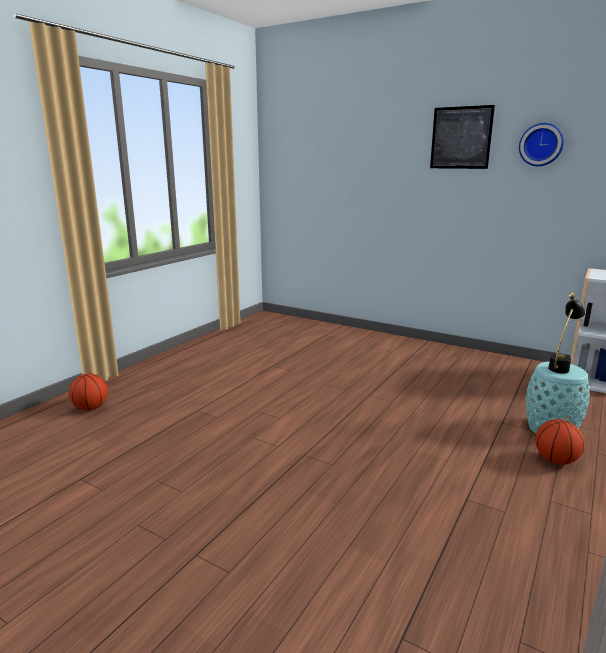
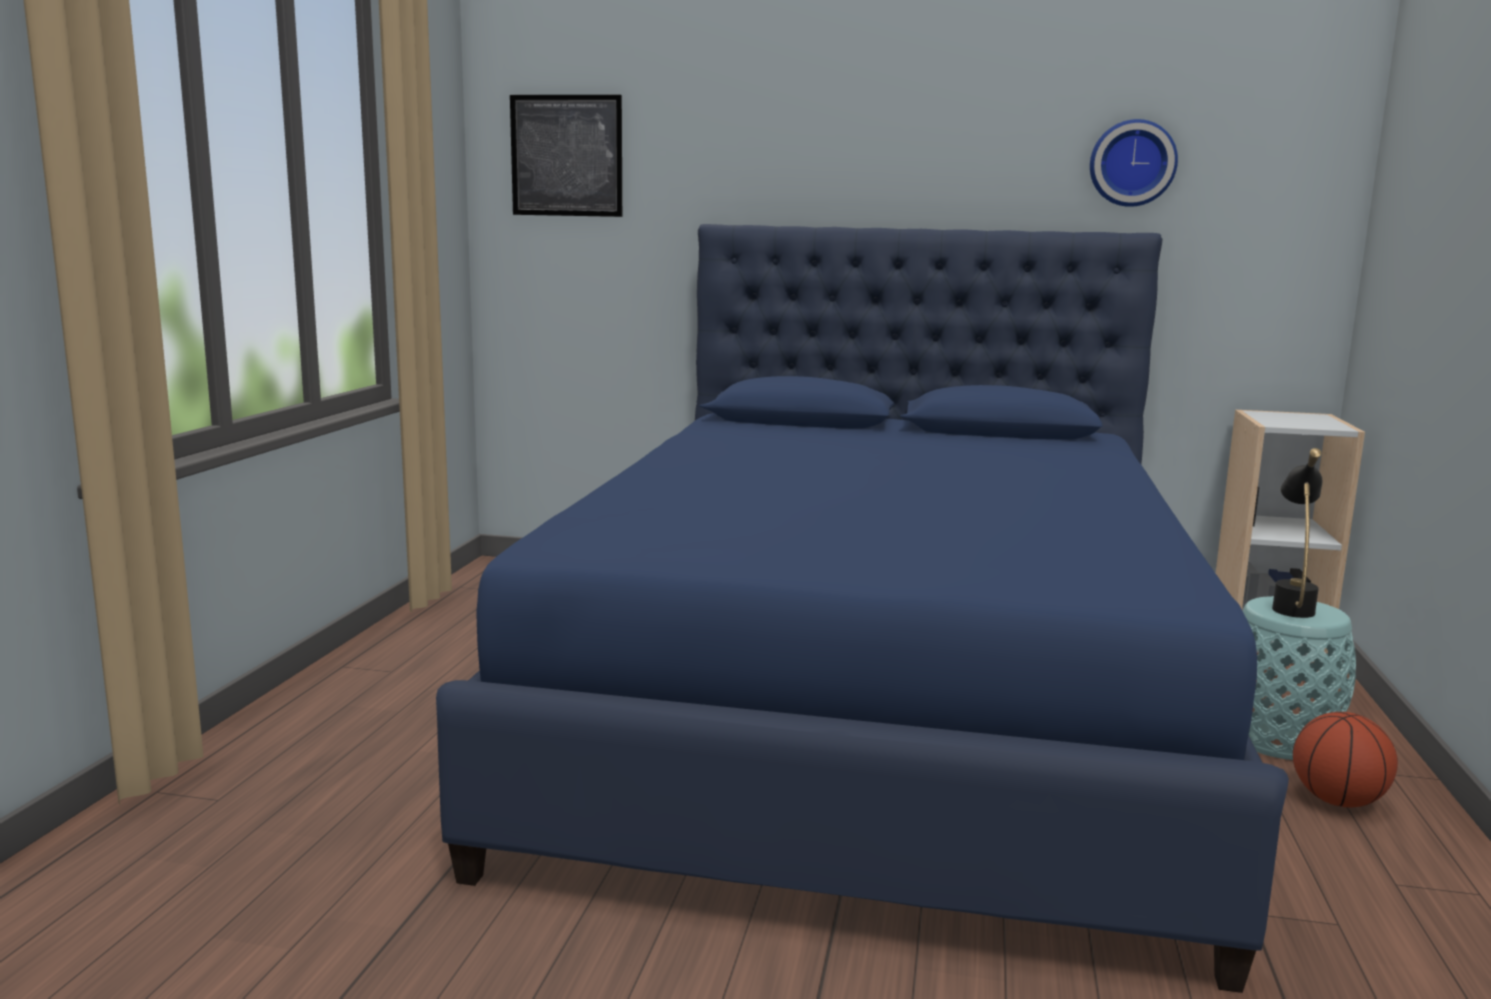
camera: 20 degrees left, 5 degrees down
(90, 408) = (172, 858): basketball -> none
(372, 390) = (875, 708): none -> blue bed
(461, 138) = (966, 145): picture -> picture (566, 156)

